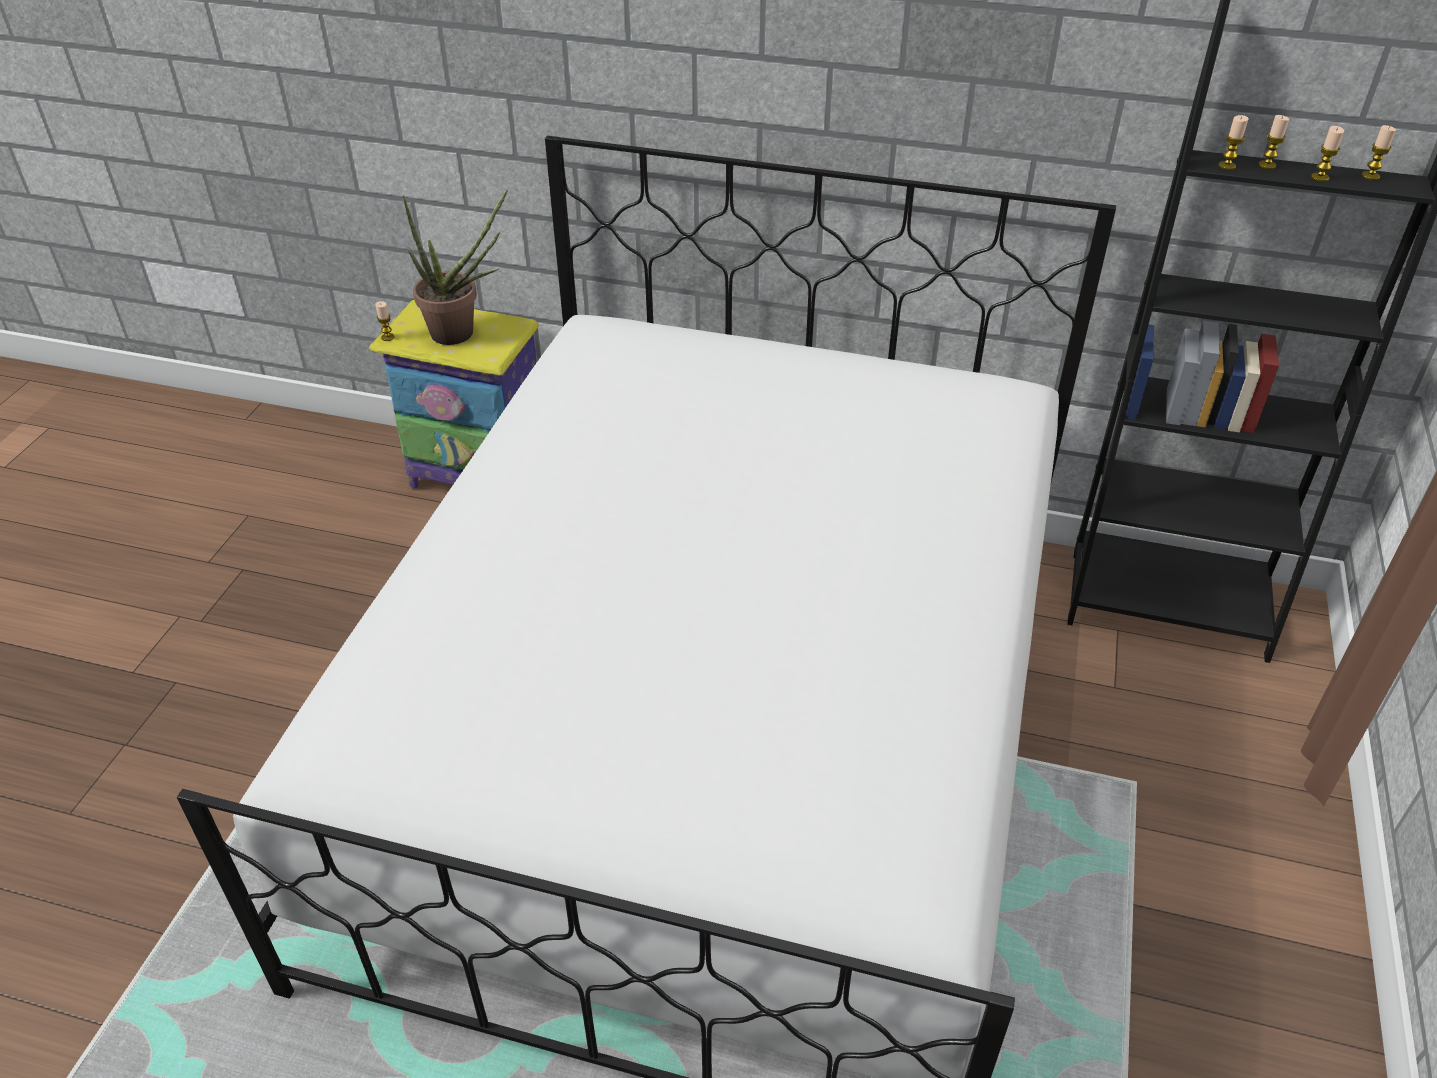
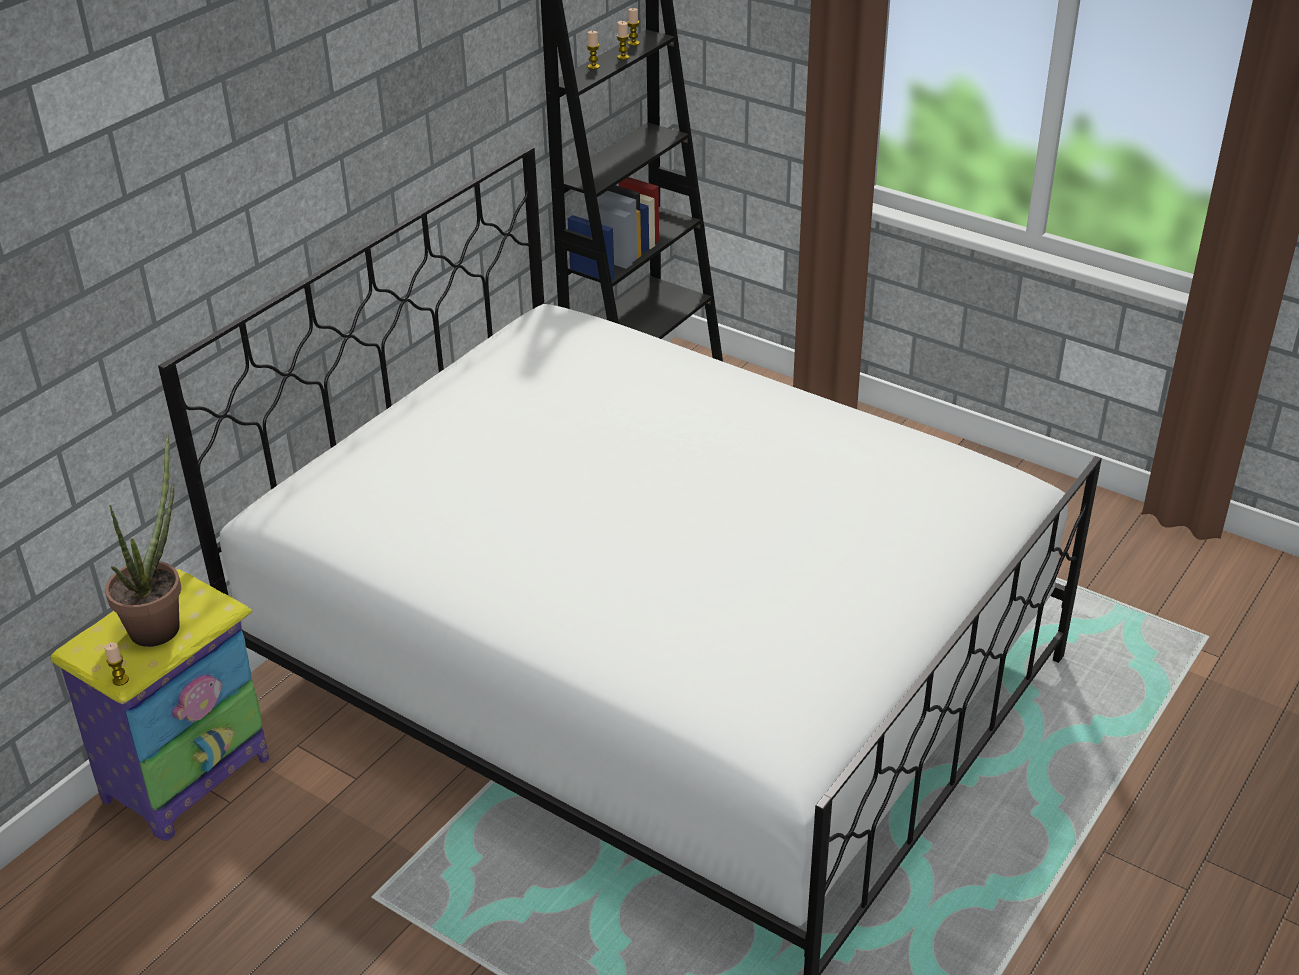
camera: 70 degrees left, 5 degrees down
(1226, 166) = (584, 78): candle -> none

